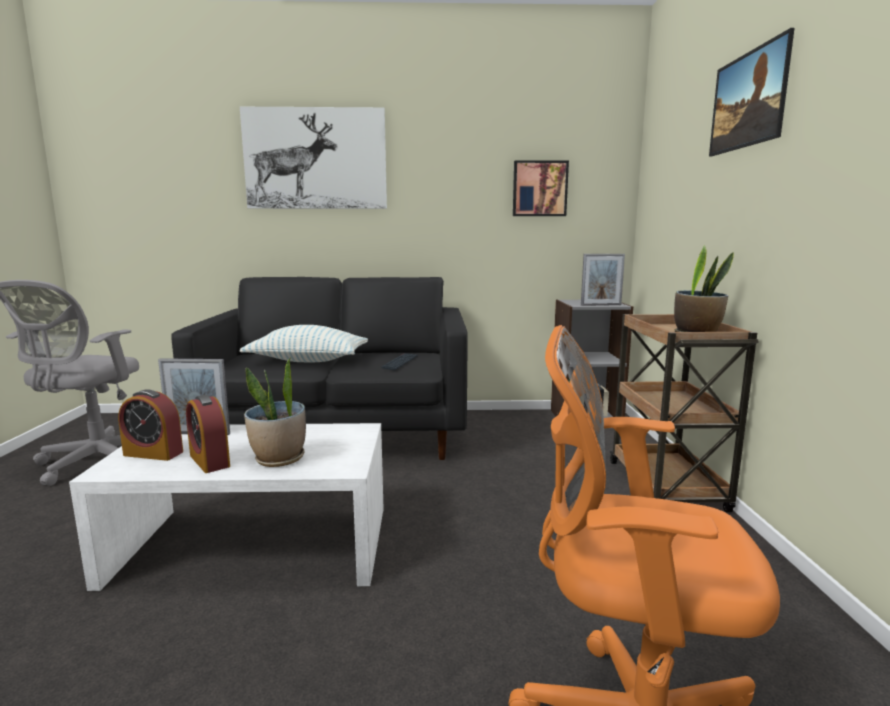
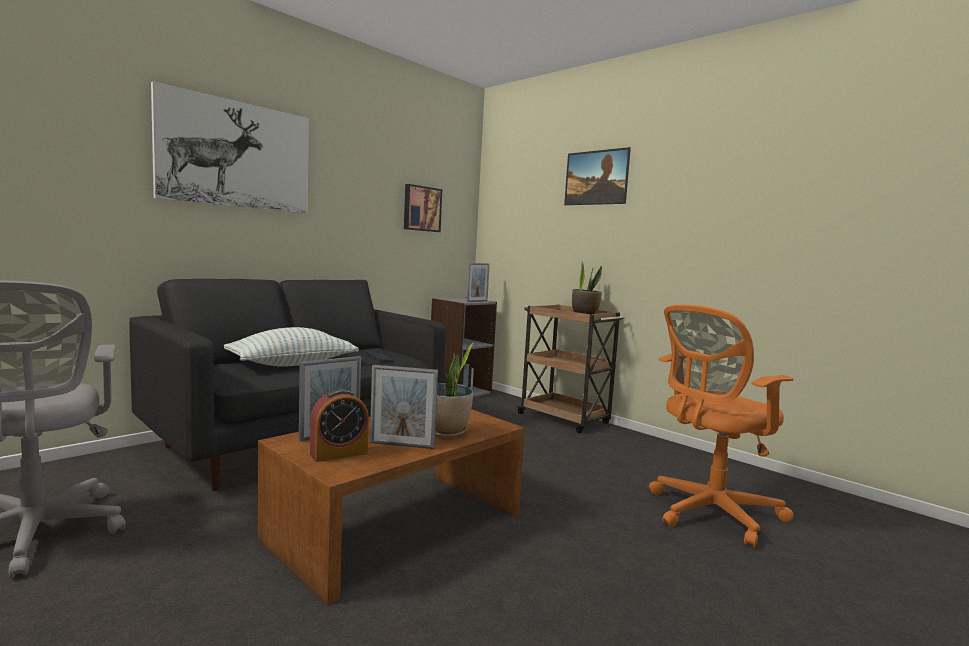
camera: 45 degrees left, 5 degrees down
(209, 461) = (402, 445): alarm clock -> picture frame
(255, 544) = (397, 524): white coffee table -> brown coffee table

